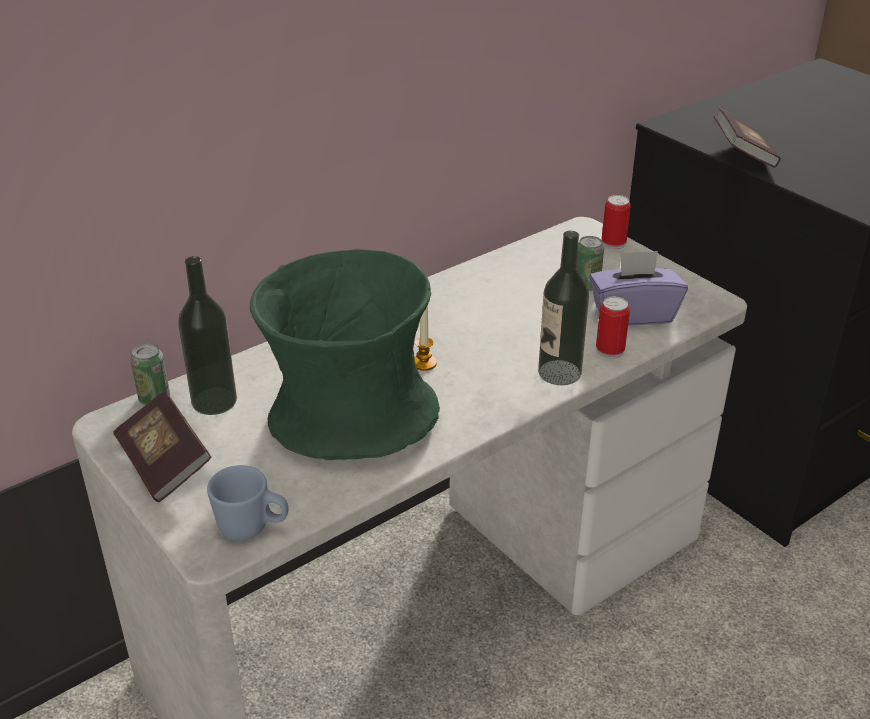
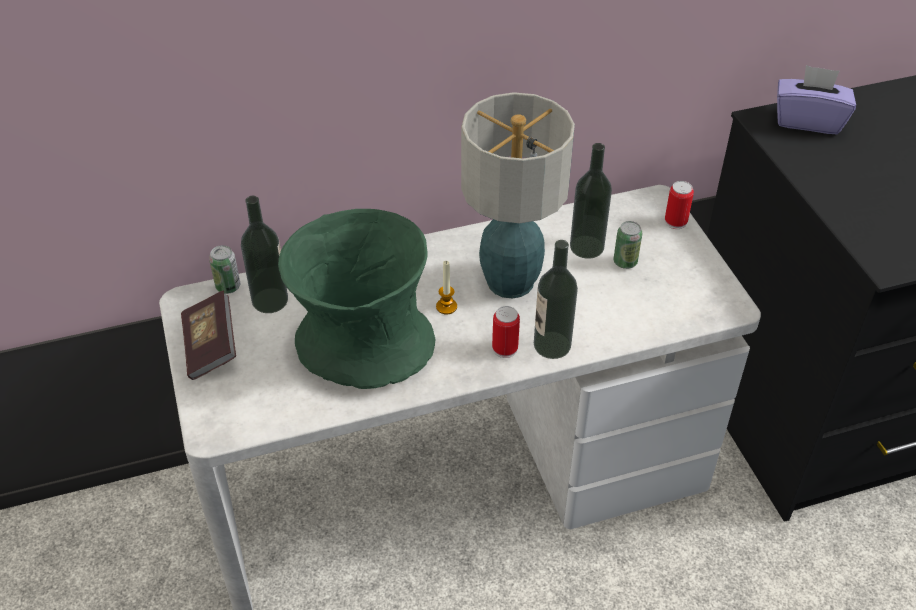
camera: 20 degrees right, 10 degrees up
(252, 528) = (247, 421): blue mug -> none
(481, 326) = (511, 281): none -> table lamp
(539, 281) = (586, 247): none -> bottle
(610, 350) = (607, 334): can -> can (505, 349)
(633, 314) = (649, 302): purple tissue box -> purple tissue box (808, 120)
(743, 155) = (809, 172): book -> none

